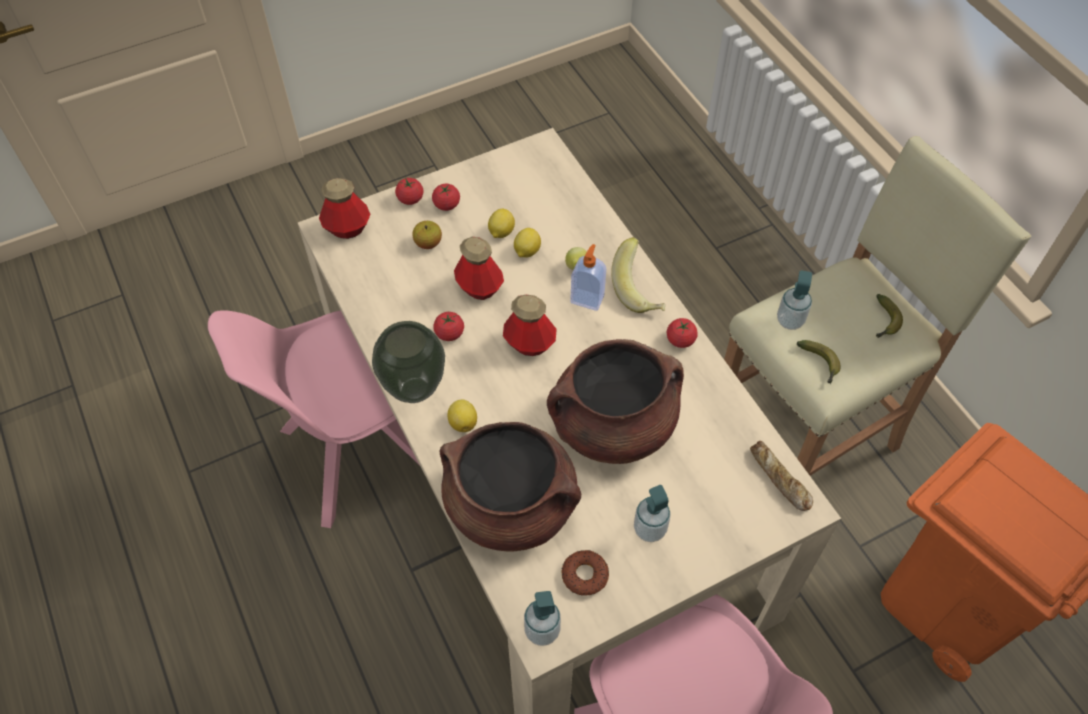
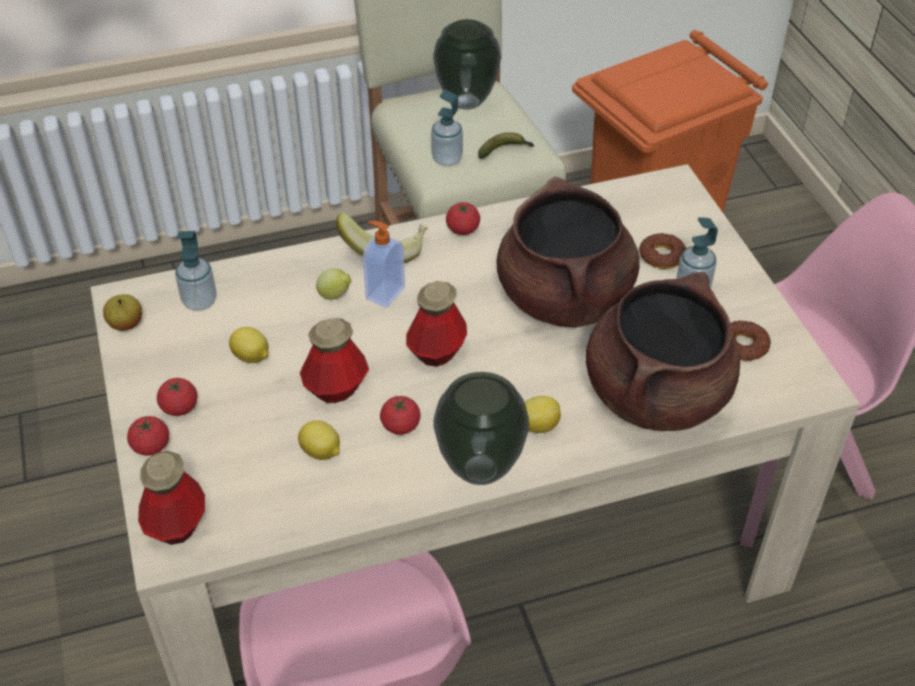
camera: 80 degrees left, 10 degrees down
(428, 243) = (241, 434): apple -> apple (126, 324)
(526, 251) = (293, 337): lemon -> lemon (321, 452)
(542, 631) = (806, 387): soap dispenser -> soap dispenser (200, 301)
(690, 501) = (662, 256): none -> donut
(779, 479) = (643, 192): bread -> none
(884, 322) = (465, 102): banana -> vase

